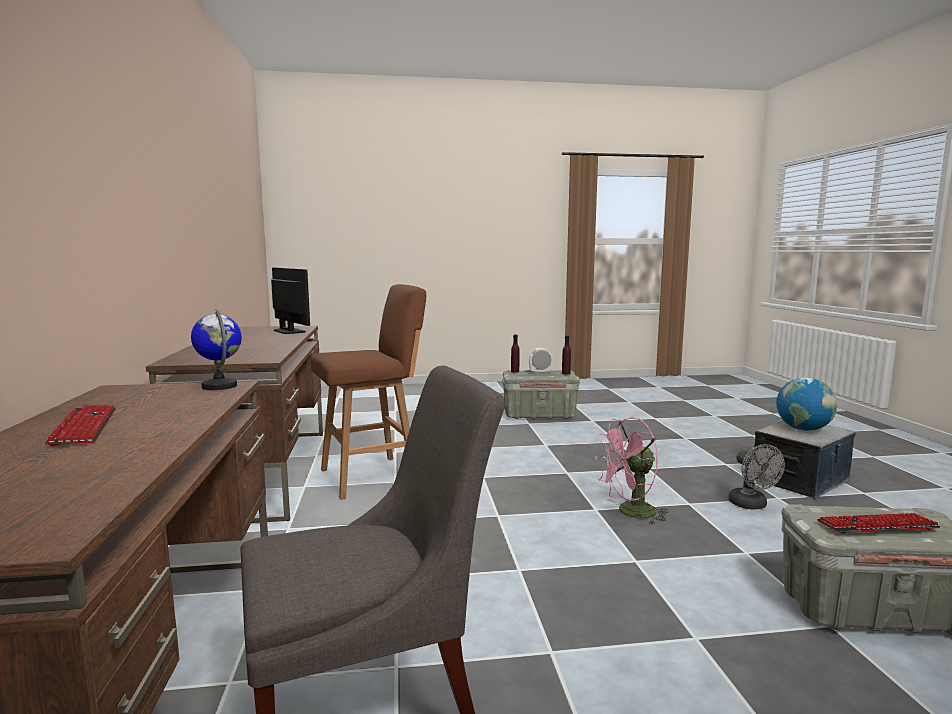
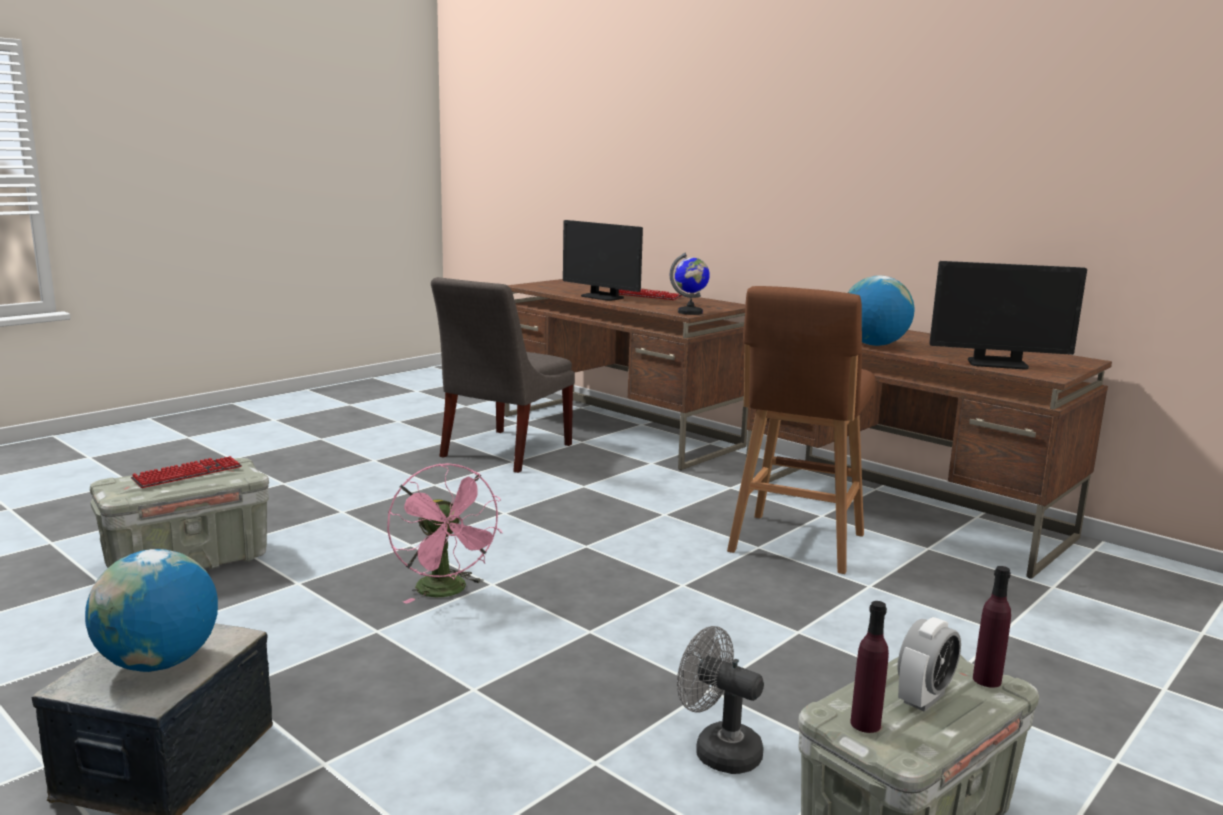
camera: 140 degrees right, 5 degrees up
(148, 437) = (602, 297): none -> monitor
(279, 344) = (874, 345): none -> globe
(630, 513) = (447, 592): pink fan -> pink fan turned 120 degrees clockwise
(751, 505) = (281, 657): grey fan -> grey fan (718, 750)

